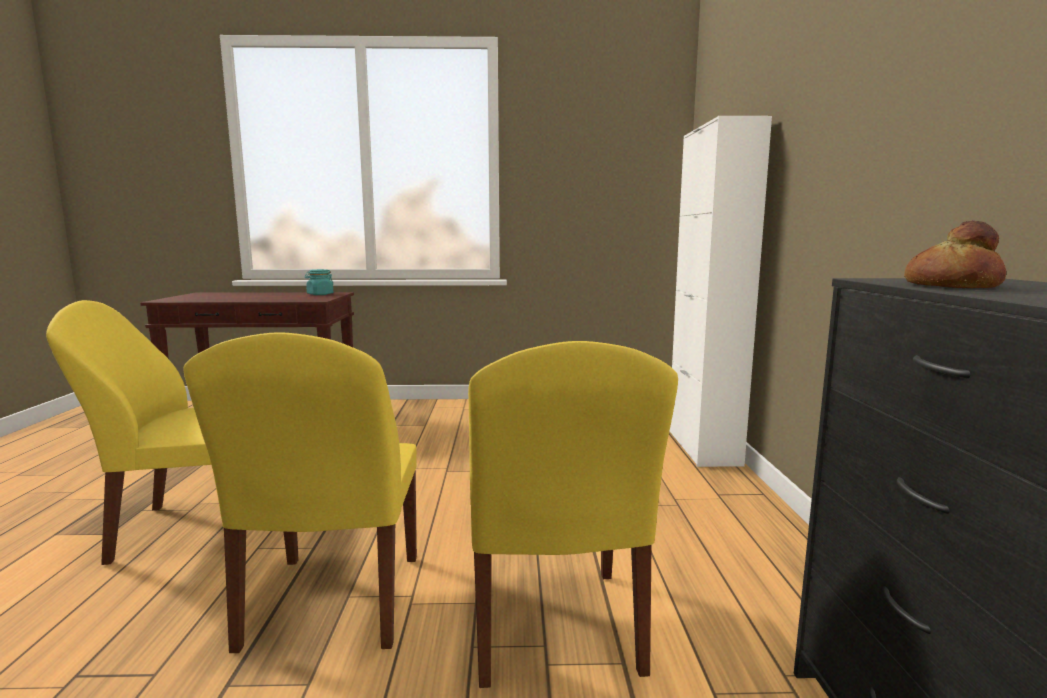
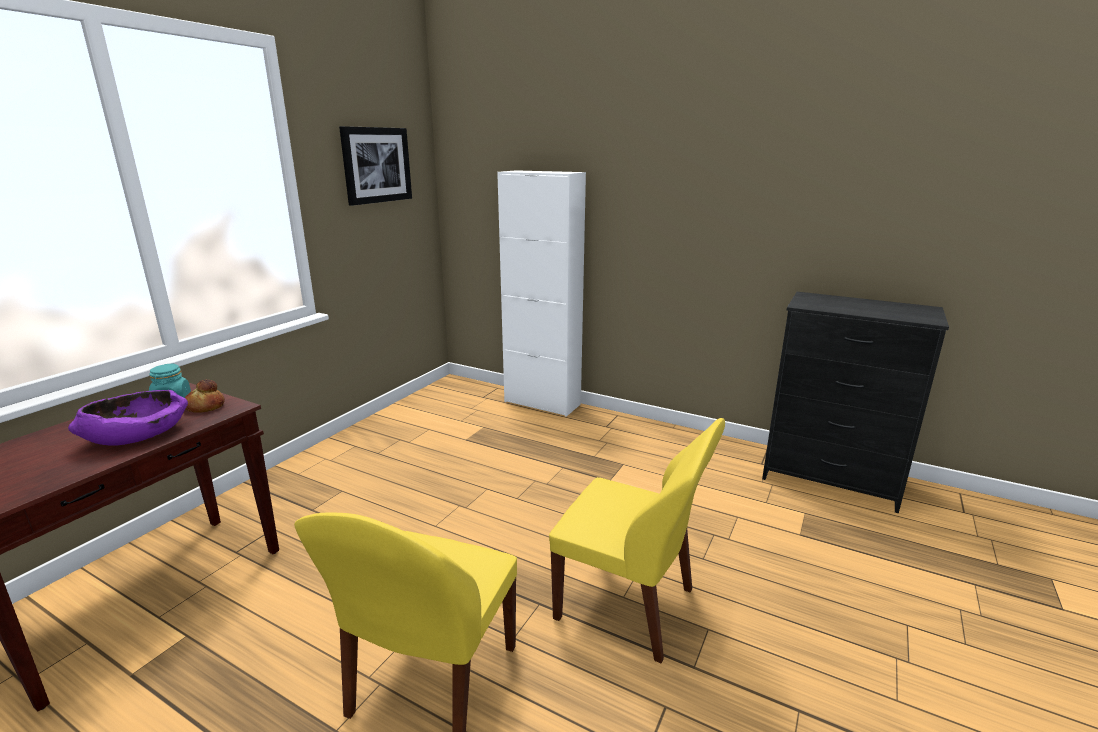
camera: 60 degrees left, 10 degrees up
(263, 298) = (137, 435): none -> purple bowl
(553, 629) = (701, 527): yellow chair -> none
(598, 148) = (376, 165): none -> picture
(950, 286) = (836, 307): bread -> bread (204, 407)

